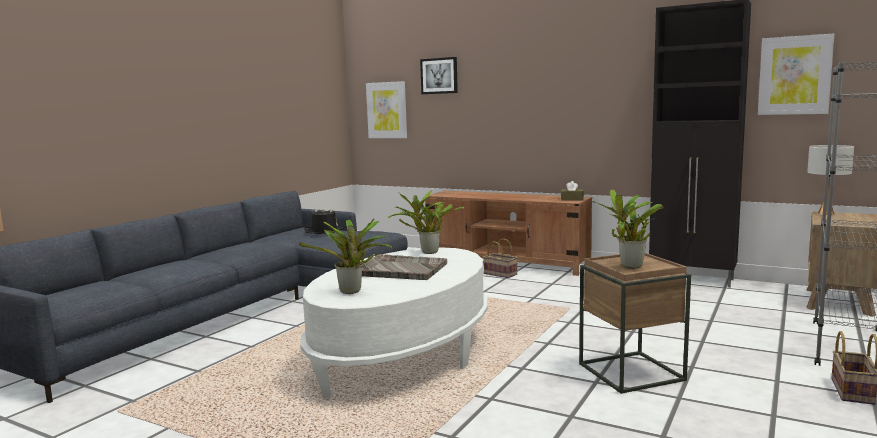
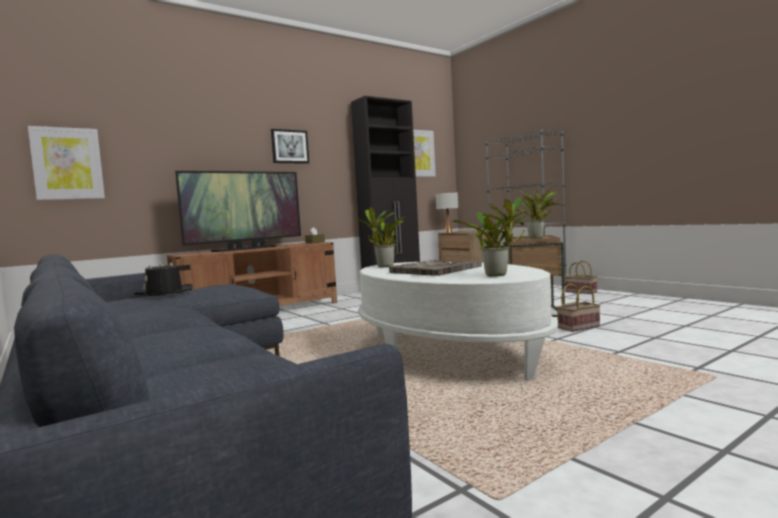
camera: 65 degrees left, 5 degrees down
(439, 76) = (149, 128): picture -> picture (289, 146)
(492, 196) = (246, 249): none -> television
(501, 274) = (289, 315): basket -> basket (578, 327)

